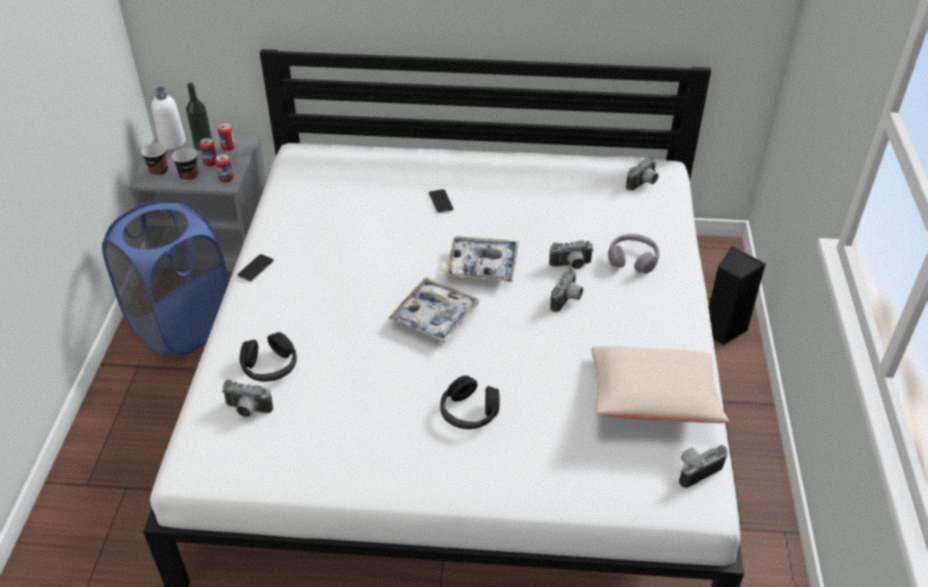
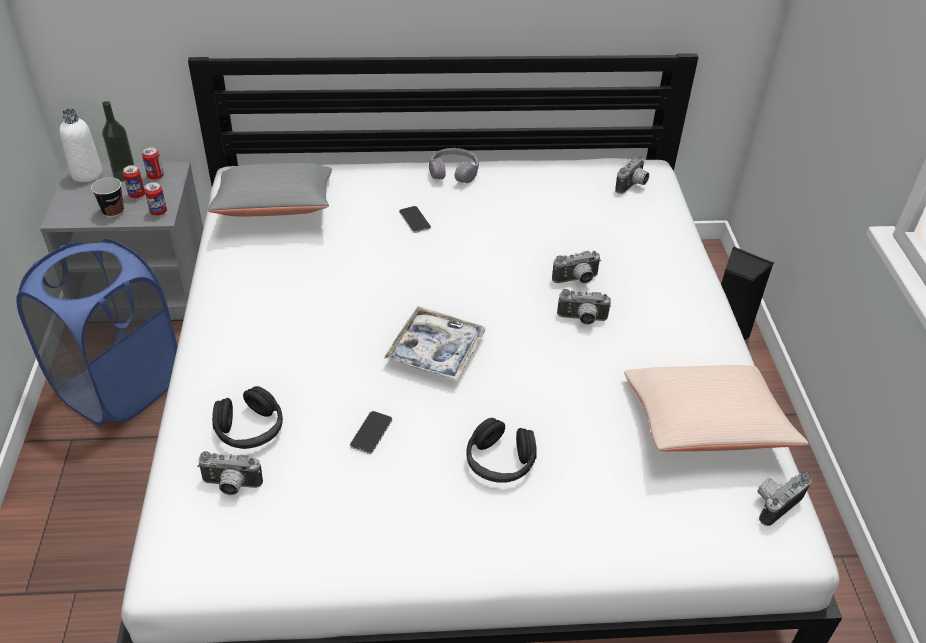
camera: 10 degrees left, 0 degrees up
(159, 172) = (75, 208): cup -> none
(255, 268) = (212, 312): phone -> phone (371, 433)
(323, 182) = (275, 207): none -> grey pillow
(482, 265) = (477, 288): tray -> none
(567, 300) = (582, 320): camera -> camera turned 75 degrees clockwise
(633, 259) = (642, 268): grey headphones -> grey headphones (454, 172)

